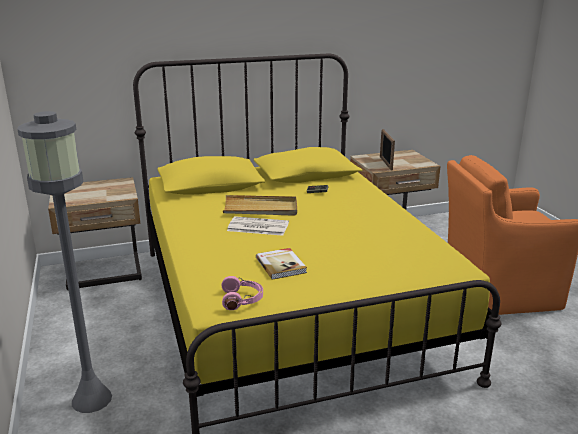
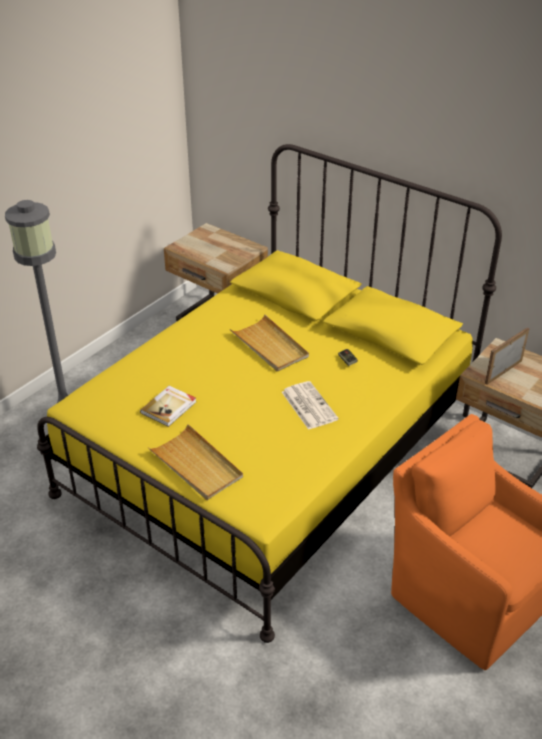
camera: 55 degrees right, 15 degrees up
(242, 300) = (96, 414): pink headphones -> none
(257, 227) = (229, 362): newspaper -> newspaper (308, 405)
(372, 275) = (196, 465): none -> beige tray

